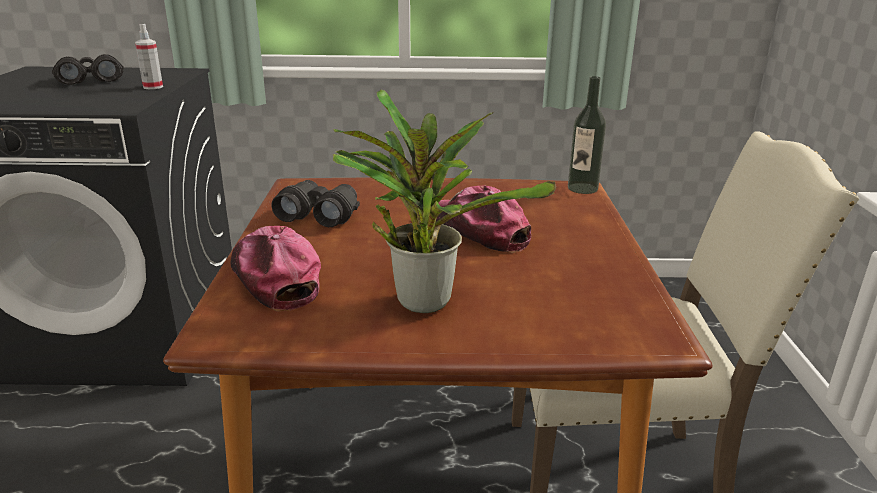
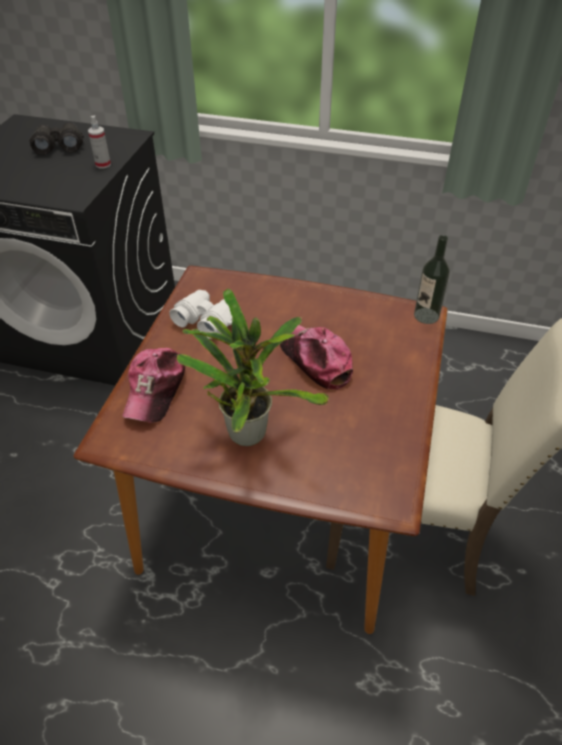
camera: 15 degrees right, 20 degrees up
(273, 278) = (155, 389): cap -> cap turned 150 degrees counterclockwise
(319, 215) = (205, 320): black binoculars -> white binoculars

